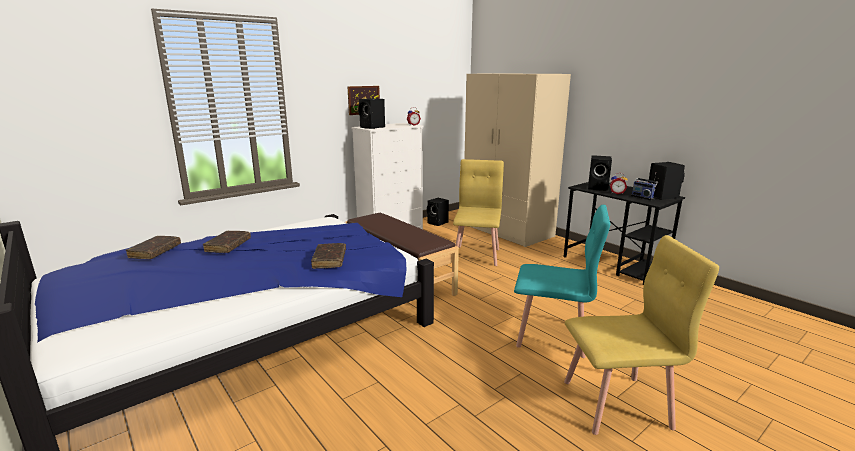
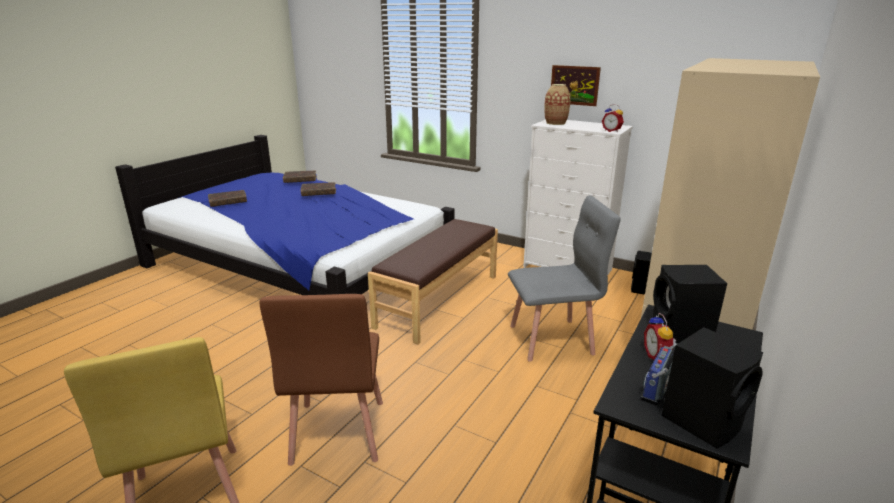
camera: 70 degrees right, 5 degrees up
(329, 260) = (299, 228): brown book -> brown book (228, 202)
(373, 127) = (555, 123): black speaker -> vase
(477, 255) = (552, 340): yellow chair -> grey chair
(552, 336) = (337, 432): turquoise chair -> brown chair

